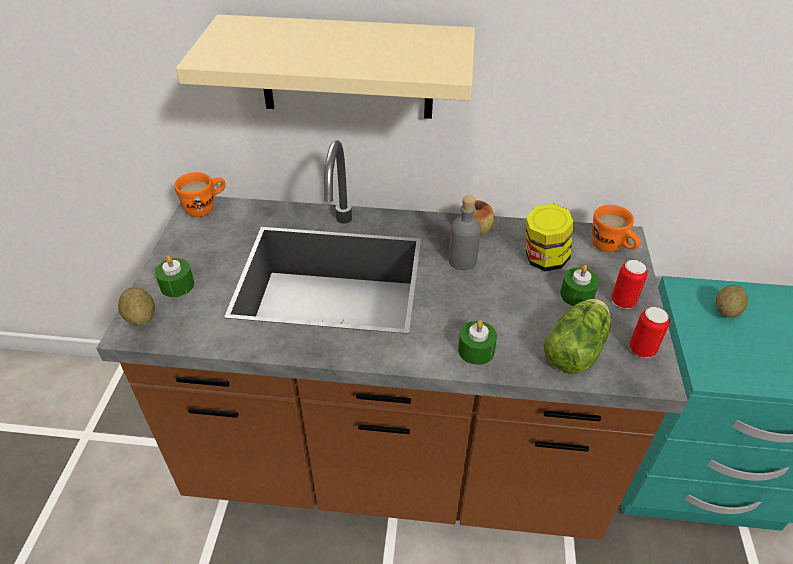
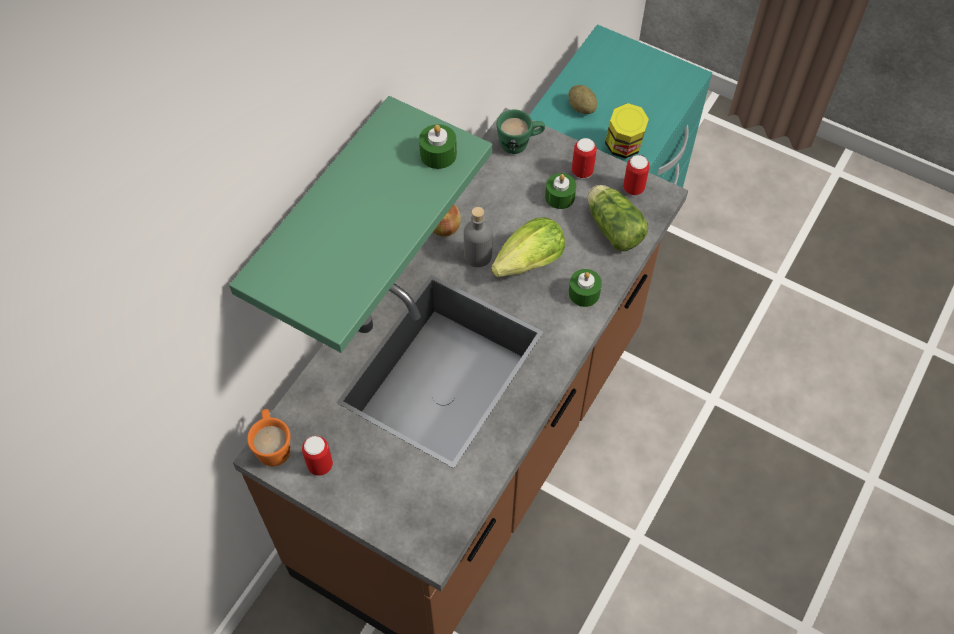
camera: 65 degrees left, 15 degrees up
(141, 317) = (419, 539): potato -> none
(177, 285) = (388, 499): green candle -> green candle (438, 154)
(197, 237) = (320, 465): none -> can
(346, 68) = (319, 216): beige shelf -> green shelf
(476, 295) = (525, 265): none -> lettuce
(543, 259) = (508, 197): jar -> jar (623, 147)
(611, 248) = (520, 144): orange mug -> green mug

